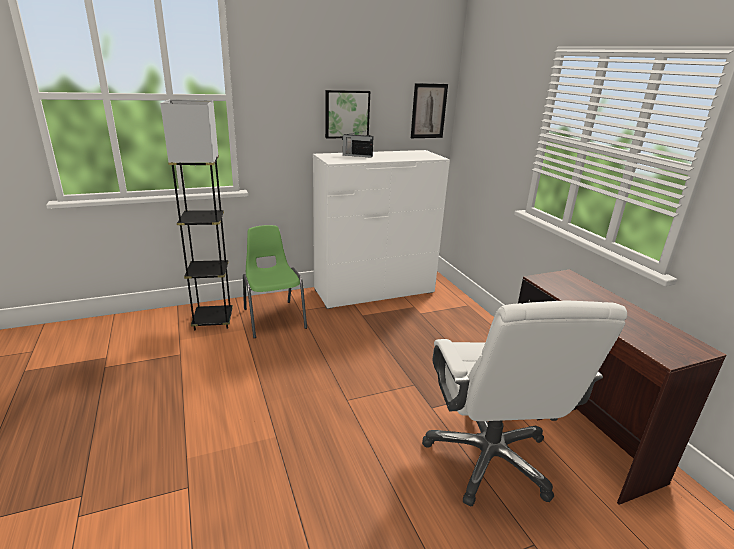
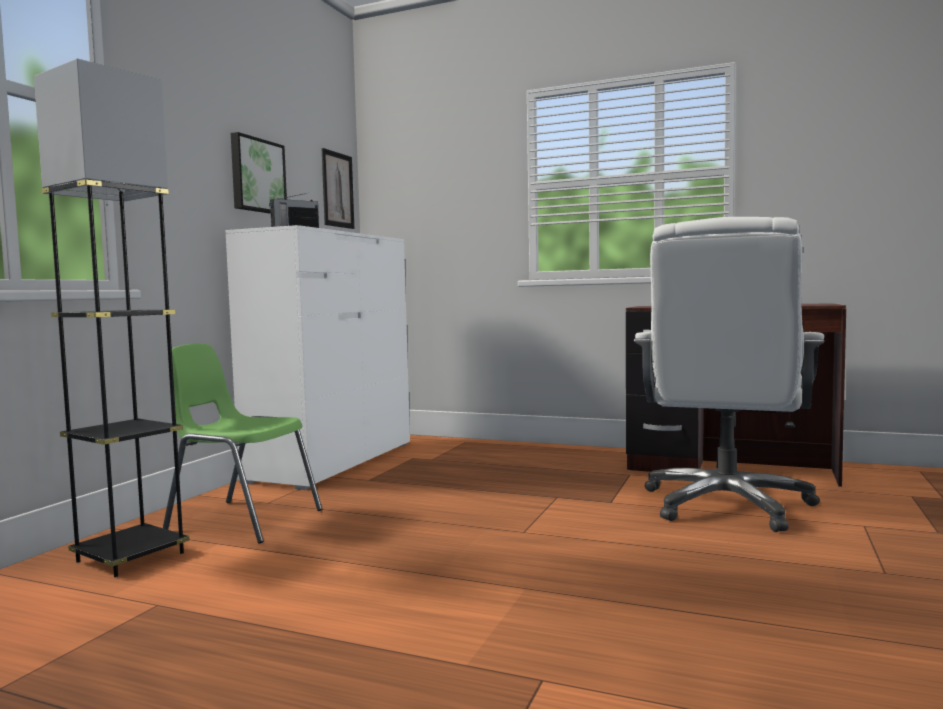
camera: 45 degrees left, 20 degrees down
(489, 458) = (726, 505): white office chair -> white office chair turned 75 degrees clockwise

